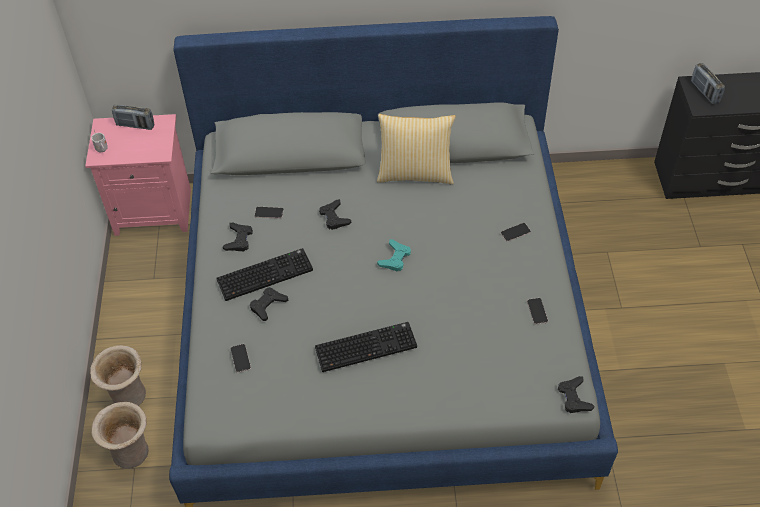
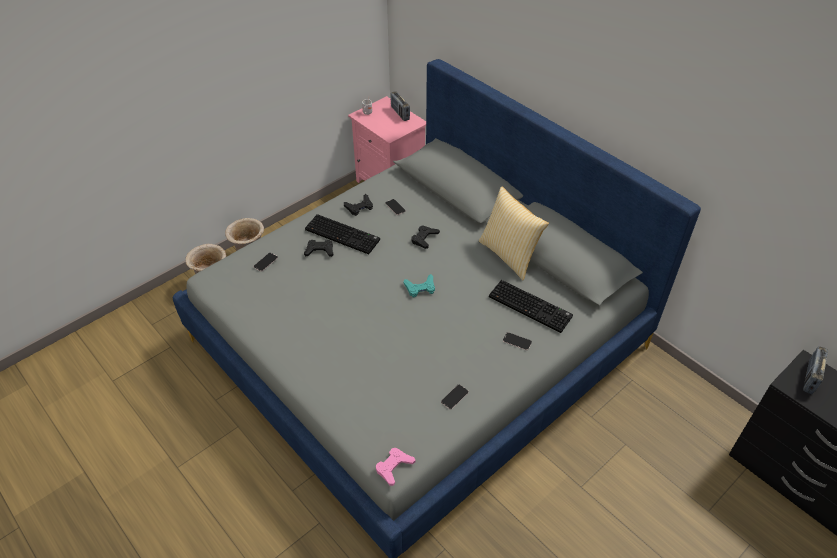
camera: 50 degrees right, 5 degrees down
(366, 346) = (330, 316): keyboard -> keyboard (531, 306)
(574, 397) = (394, 467): black game controller -> pink game controller

